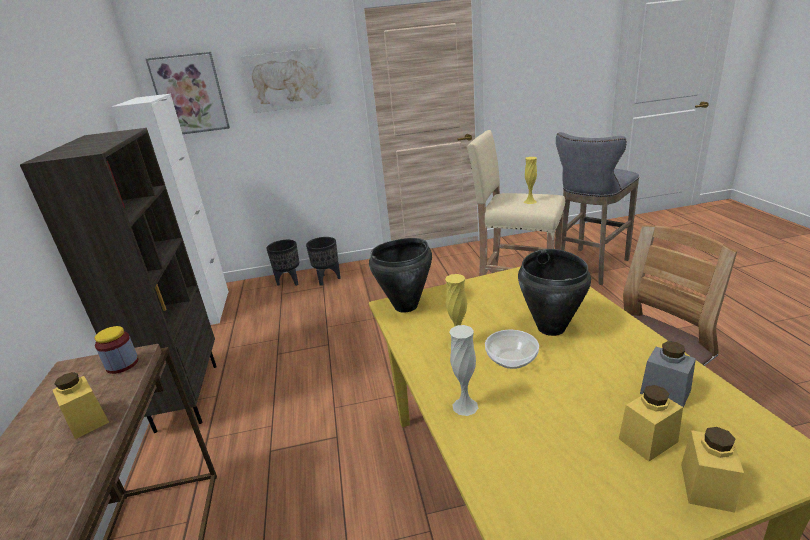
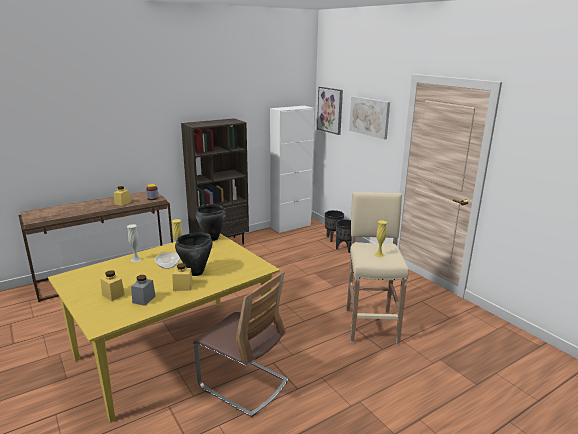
camera: 65 degrees right, 5 degrees down
(589, 268) = (452, 359): grey stool -> none
(706, 487) = (87, 305): yellow jar -> yellow jar (183, 287)

